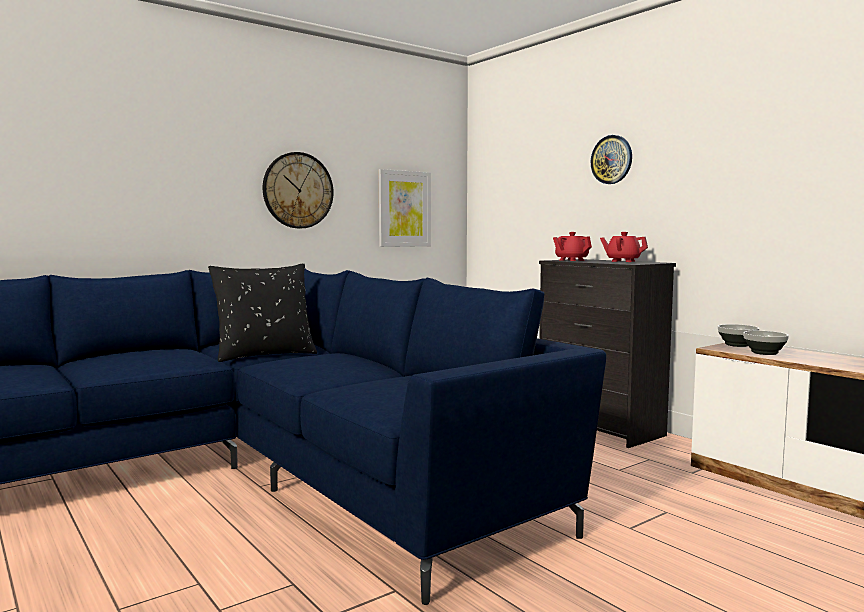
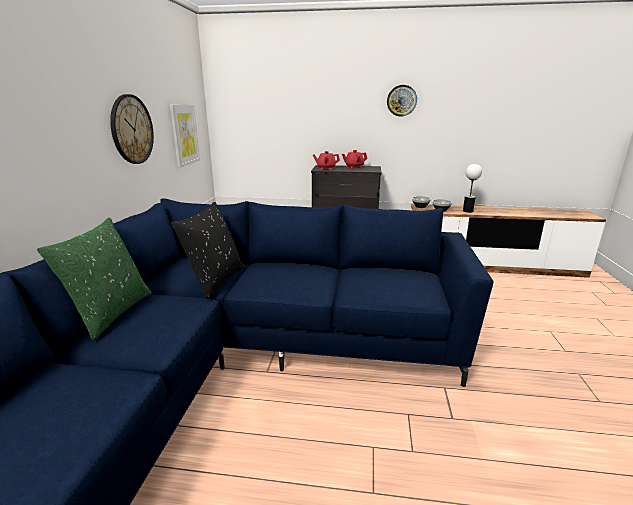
camera: 45 degrees left, 15 degrees up
(138, 351) = (111, 313): none -> green pillow
(612, 159) = (335, 103): wall clock -> wall clock (401, 100)
(823, 361) = (467, 211): none -> table lamp

